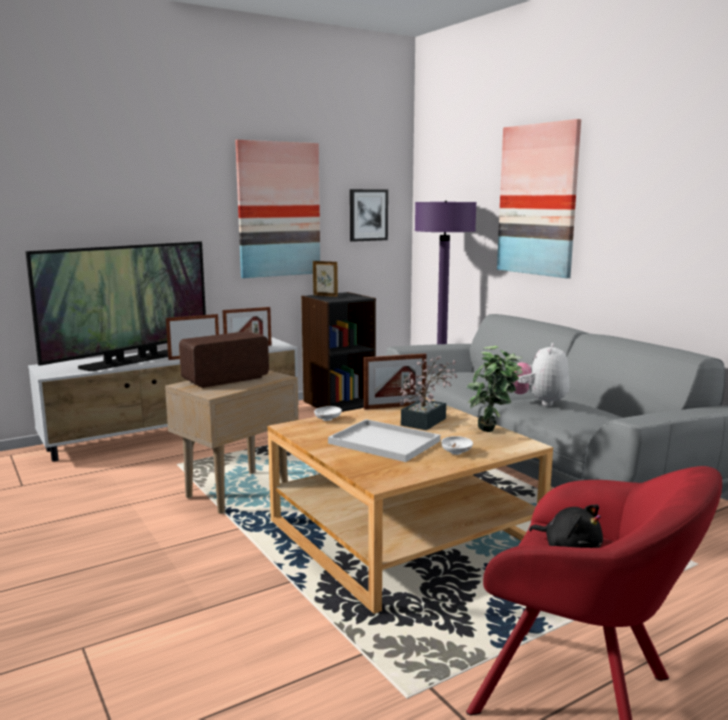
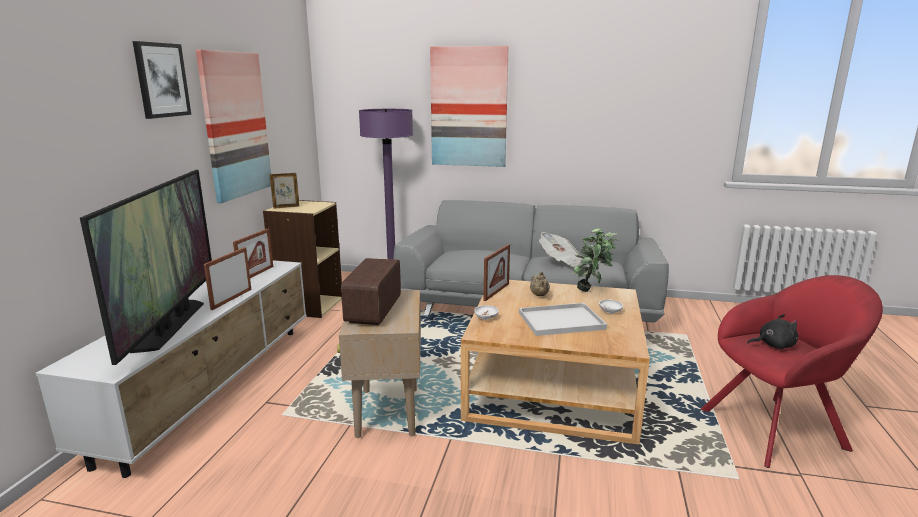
camera: 45 degrees left, 5 degrees up
(338, 403) = (309, 305): black bookcase -> beige bookcase
(368, 215) = (292, 123): picture -> picture (161, 80)
(427, 420) = (539, 295): potted plant -> beige teapot
(539, 402) = (560, 261): plush toy -> newspaper

